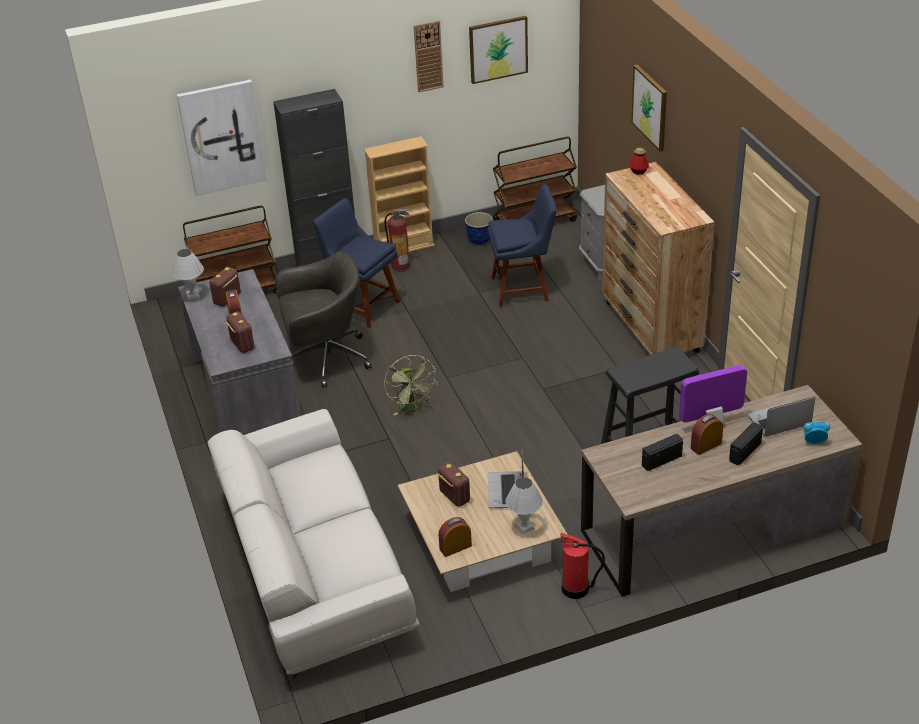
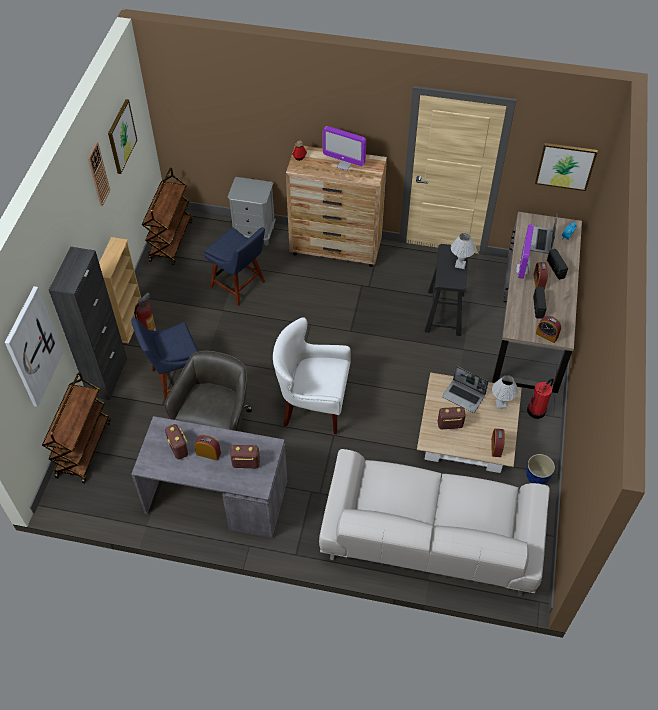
camera: 60 degrees left, 15 degrees up
(193, 295) = (153, 468): white table lamp -> white table lamp (460, 264)
(413, 407) = (312, 406): green fan -> white armchair
(480, 240) = (163, 279): planter -> planter (537, 477)
(523, 288) = (239, 286): blue chair -> blue chair turned 105 degrees clockwise
(622, 484) = (546, 335): none -> alarm clock
(650, 107) = (276, 110): picture -> picture (565, 166)
(663, 201) = (344, 165): none -> monitor

